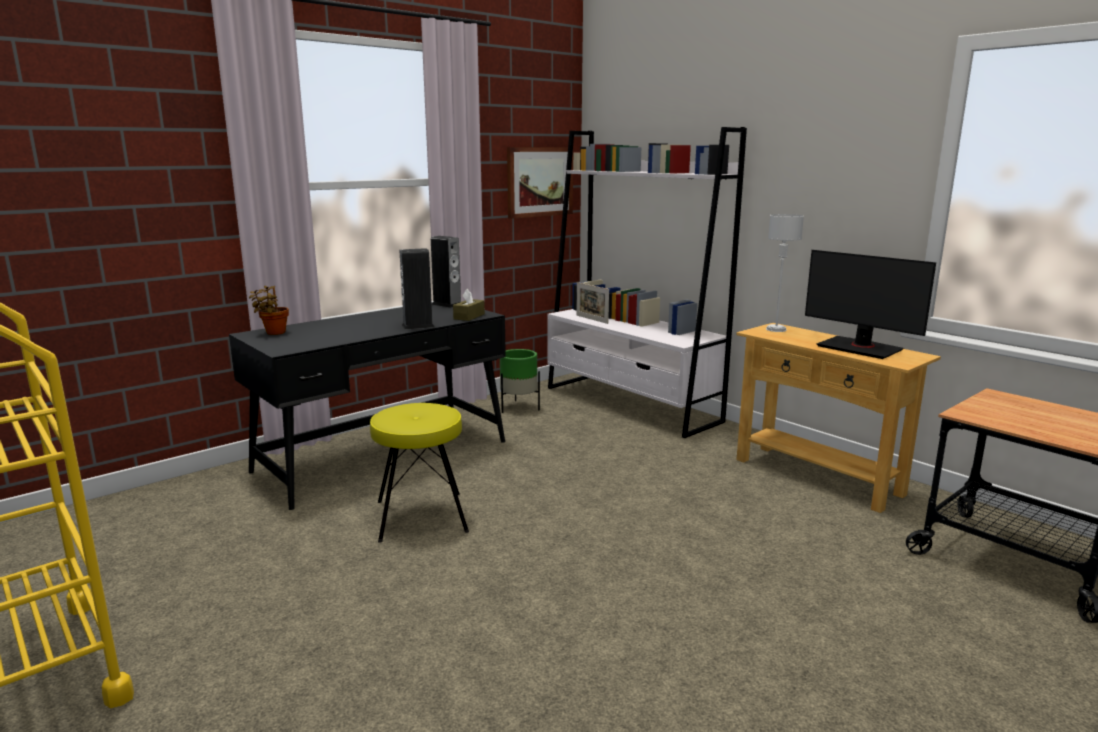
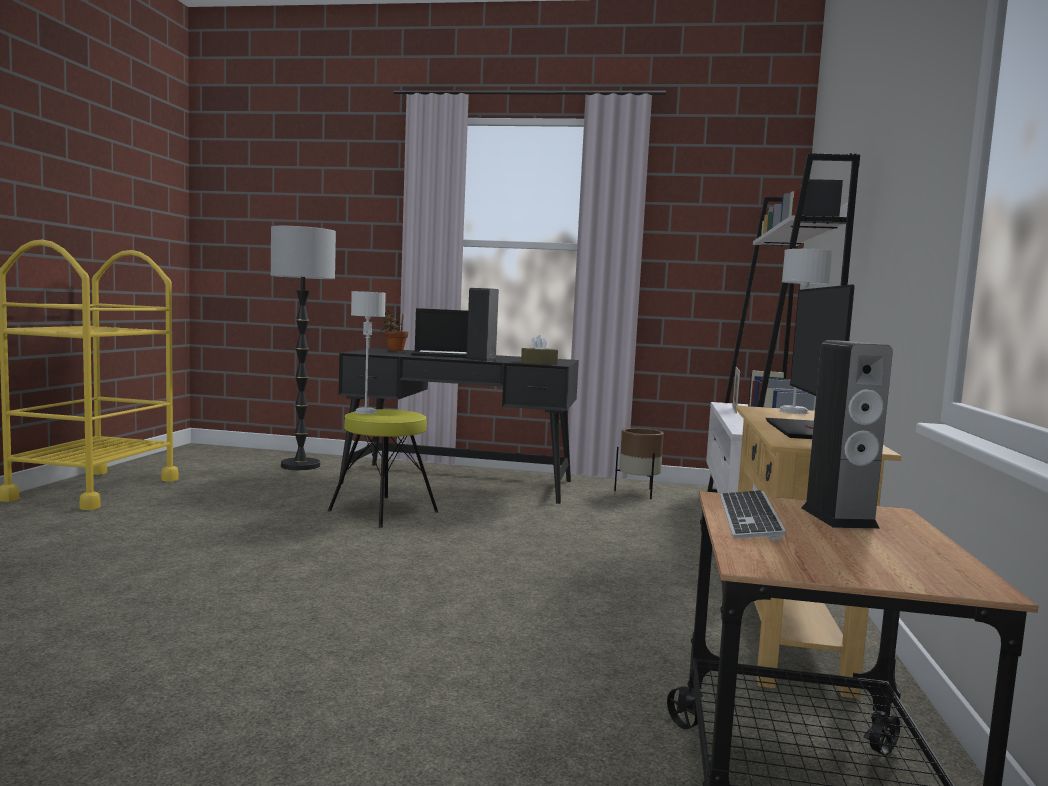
camera: 50 degrees right, 10 degrees down
(179, 510) = (301, 466): none -> floor lamp
(354, 327) = (445, 355): none -> laptop
(399, 421) = (365, 412): none -> grey table lamp
(447, 304) = (562, 360): speaker -> speaker (838, 517)
(519, 407) = (639, 493): green planter -> brown planter
(539, 181) = (734, 256): picture -> none
(1010, 423) = (749, 517): none -> keyboard

